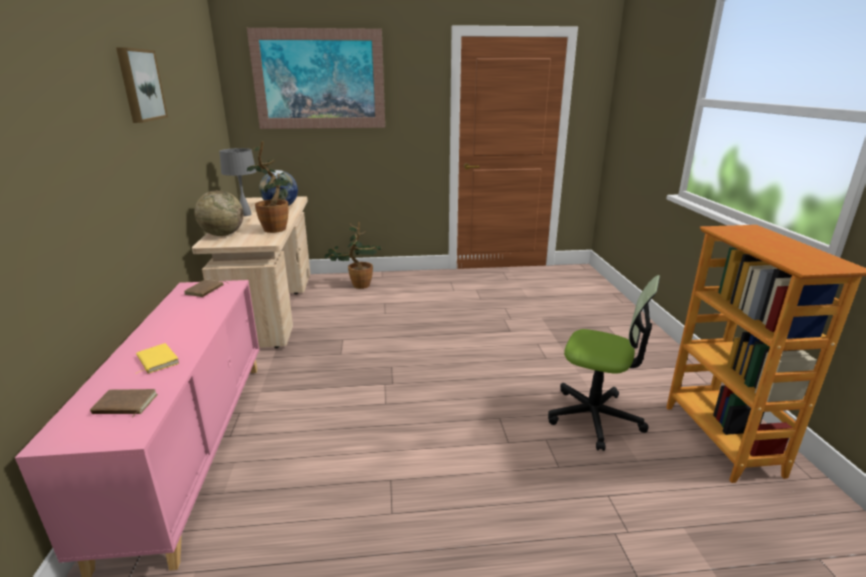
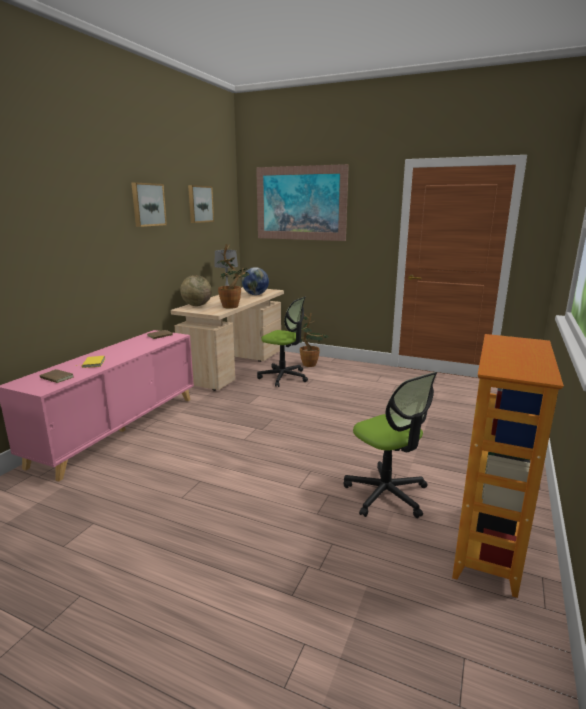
camera: 30 degrees right, 5 degrees down
(189, 82) = (199, 204): none -> picture
(348, 308) = (283, 377): none -> office chair

